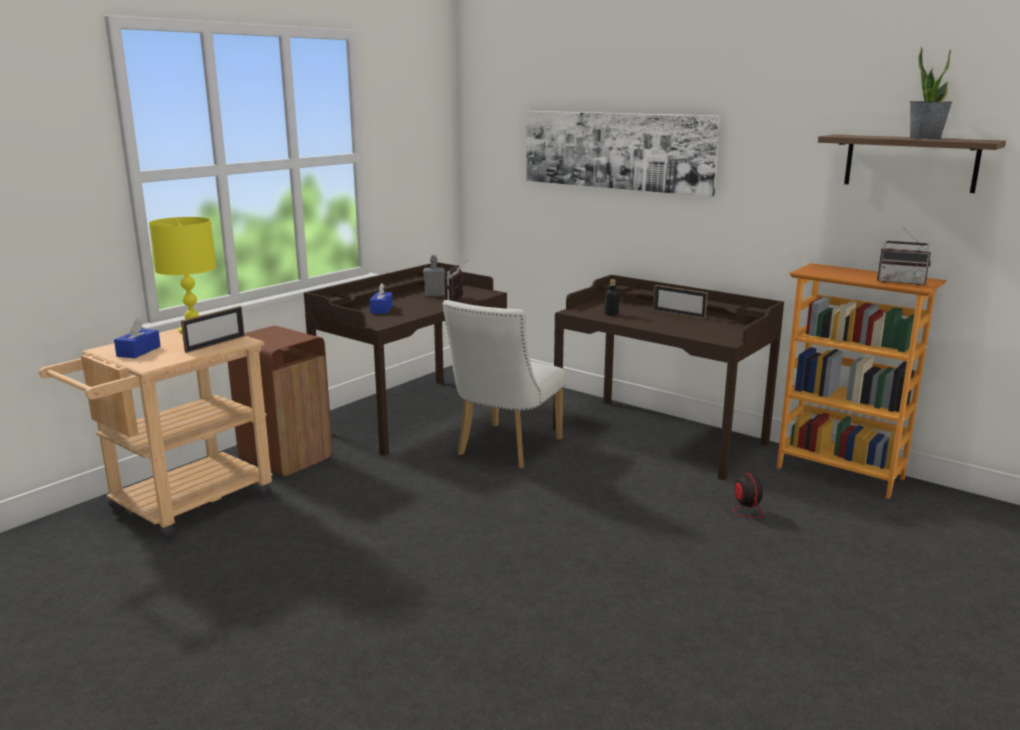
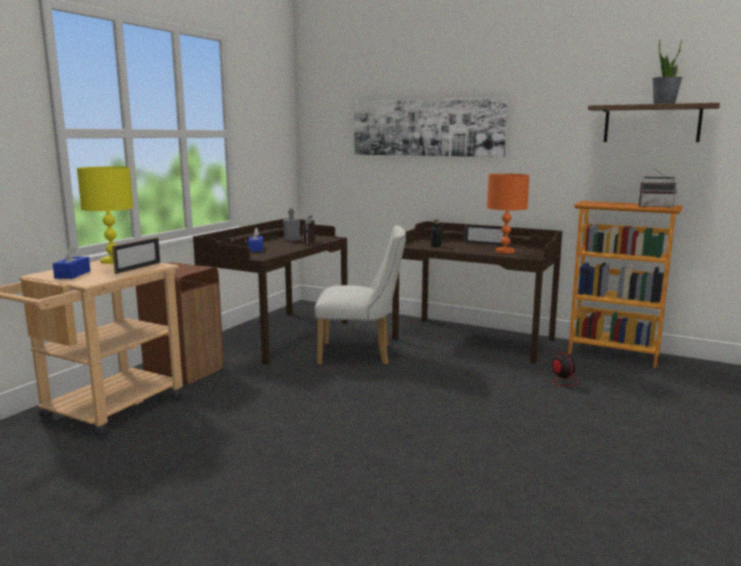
camera: 10 degrees left, 5 degrees down
(505, 449) = (361, 354): white chair -> white chair turned 105 degrees counterclockwise
(696, 328) = (504, 251): none -> orange table lamp

